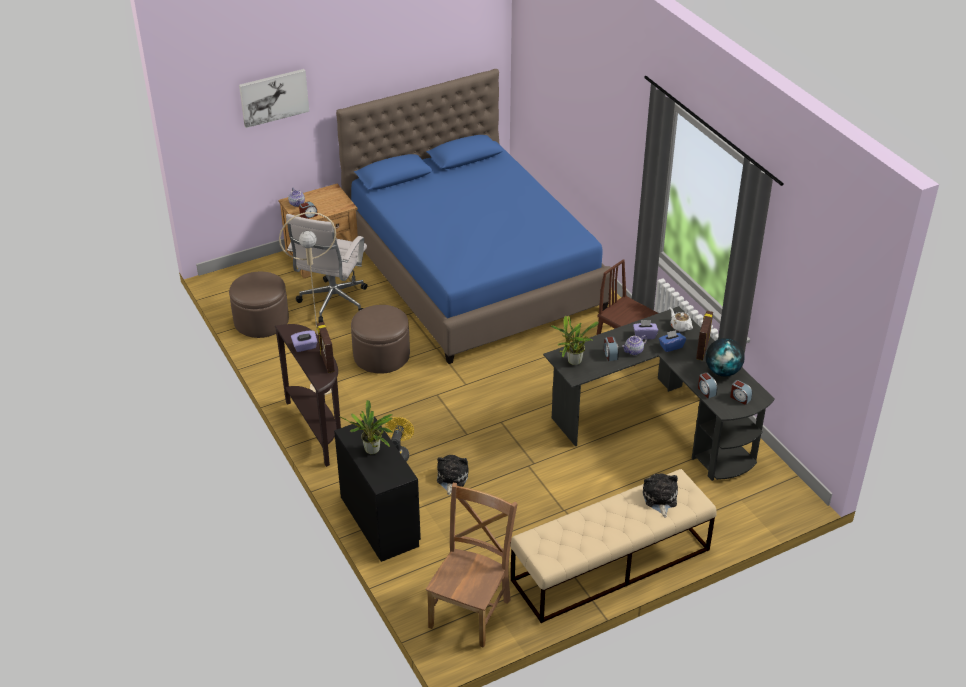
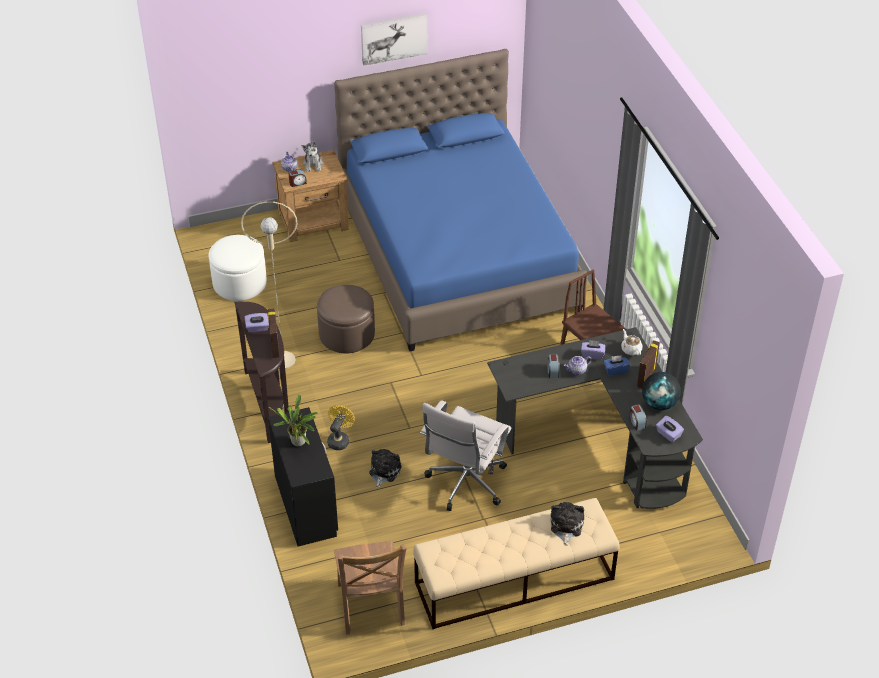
camera: 10 degrees right, 5 degrees up
(261, 321) = (239, 283): brown ottoman -> white ottoman
(274, 97) = (271, 65): picture -> picture (393, 38)
(320, 198) = (313, 164): none -> plush toy
(332, 304) = (312, 273): white office chair -> white office chair (465, 484)
(471, 610) = (370, 607): brown chair -> brown chair turned 135 degrees clockwise
(573, 362) = (513, 375): potted plant -> none
(740, 398) = (668, 434): alarm clock -> purple tissue box

